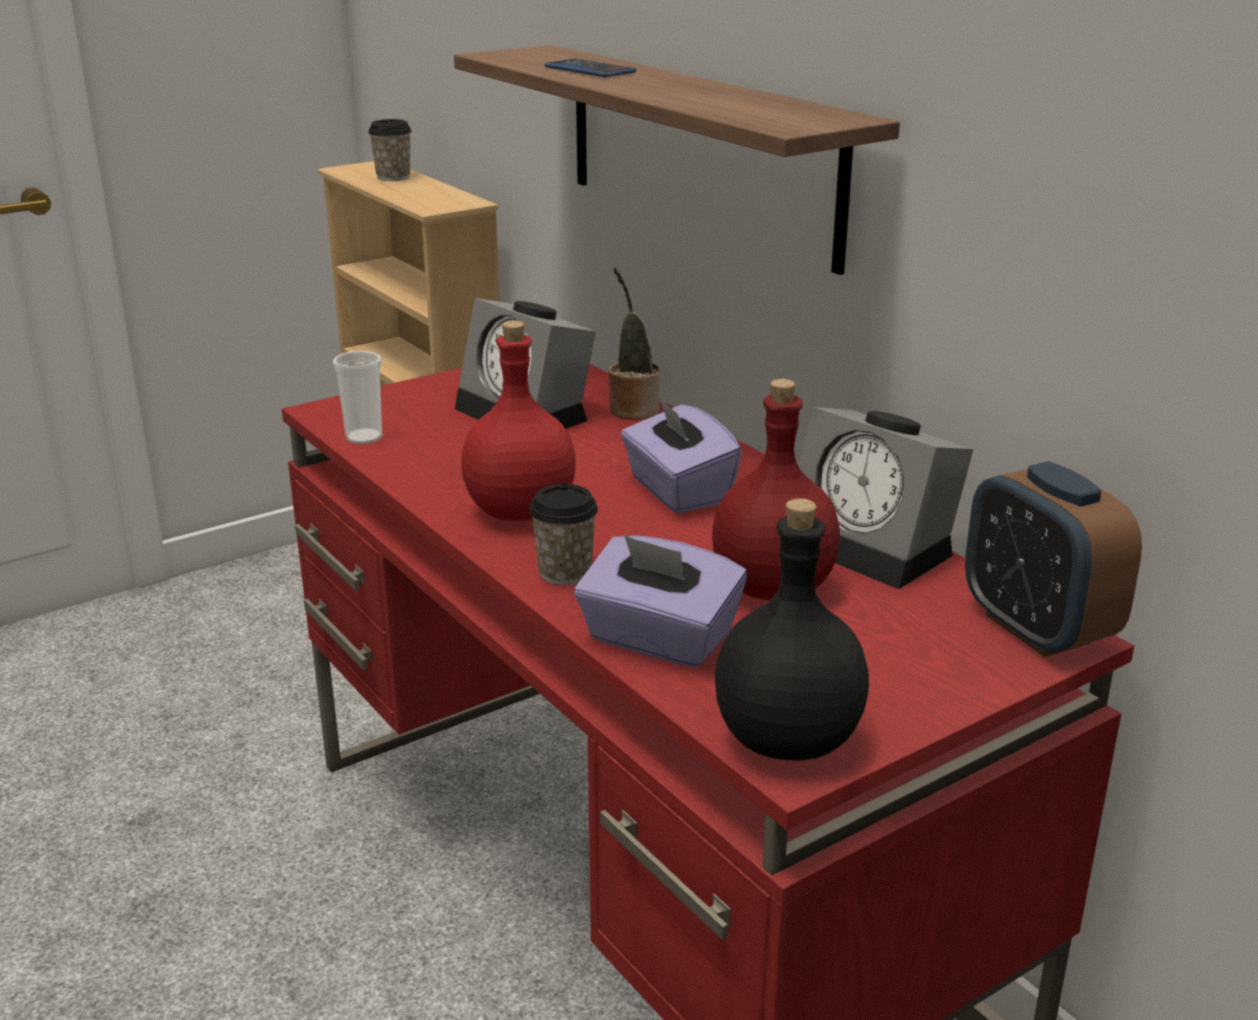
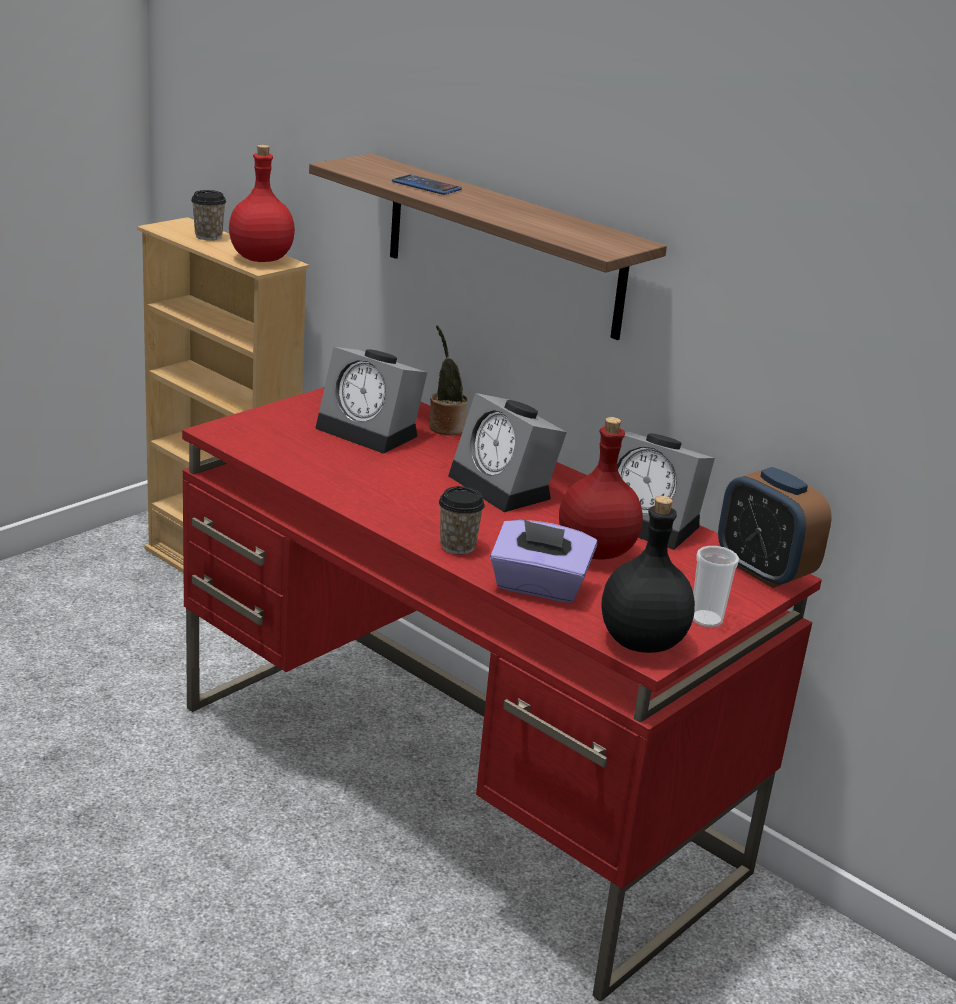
camera: 15 degrees left, 0 degrees up
(364, 437) = (261, 452): cup -> cup (706, 619)
(519, 512) = (405, 505): red bottle -> red bottle (261, 259)
(677, 490) = (505, 487): purple tissue box -> alarm clock

